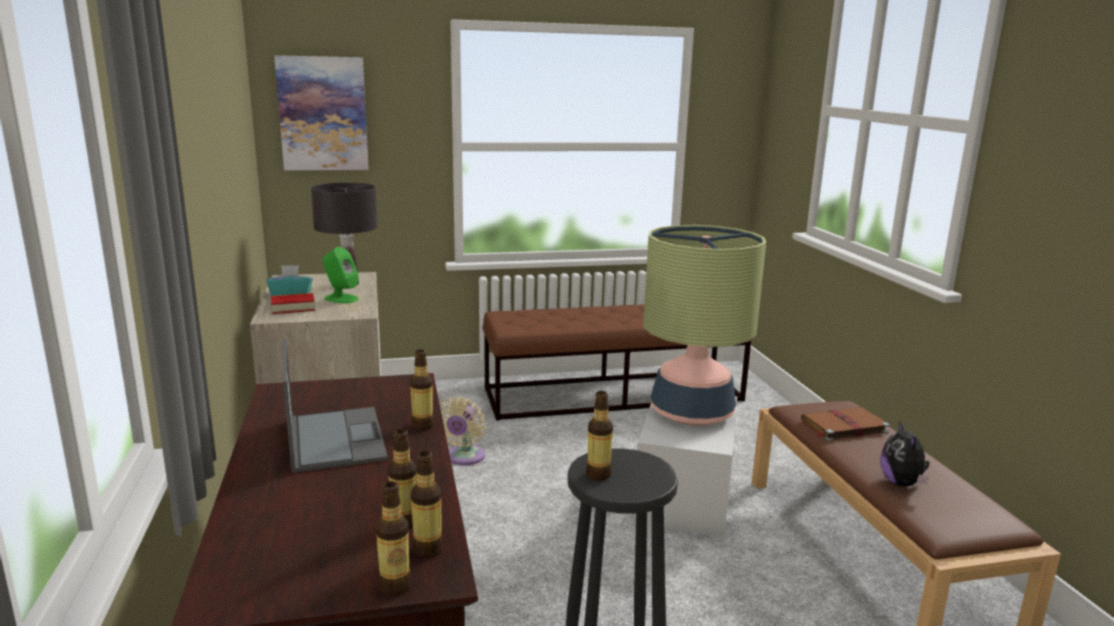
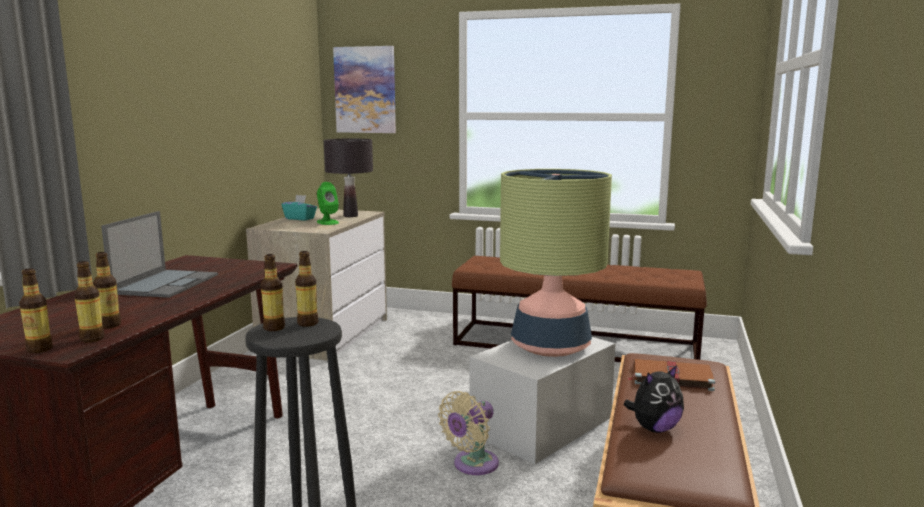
camera: 30 degrees right, 5 degrees down
(293, 308) = (287, 224): book -> none
(422, 426) = (227, 286): bottle -> bottle (308, 323)
(464, 458) = (397, 363): beige fan -> beige fan (472, 465)
(901, 483) = (654, 428): plush toy -> plush toy turned 150 degrees counterclockwise

